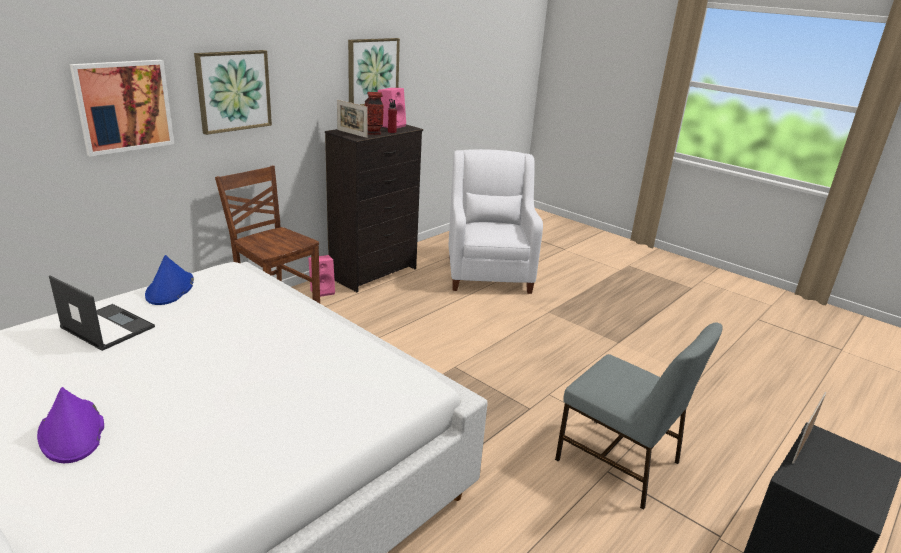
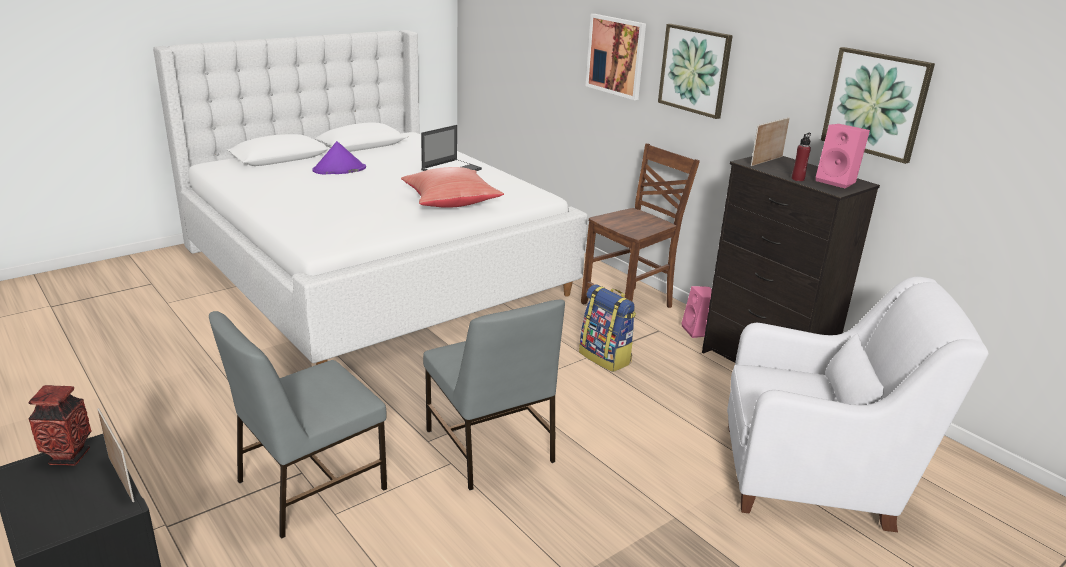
camera: 100 degrees right, 0 degrees up
(170, 289) = (505, 181): blue hat -> none
(253, 318) = (450, 202): none -> red pillow
(373, 133) = (782, 170): vase -> vase (69, 456)
(375, 330) = (606, 358): none -> backpack
(521, 378) = (489, 447): none -> grey chair

